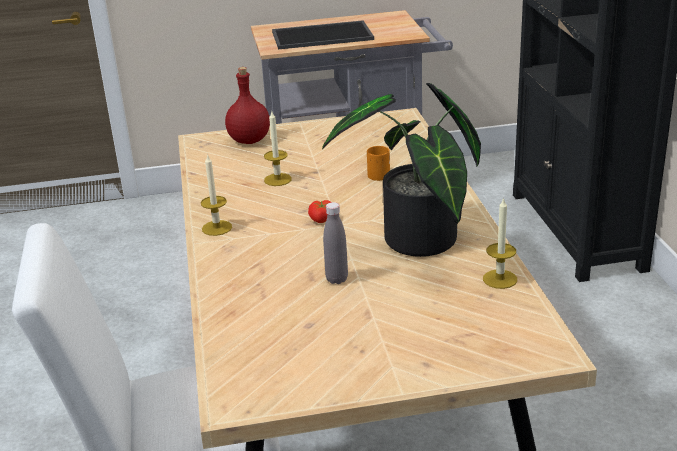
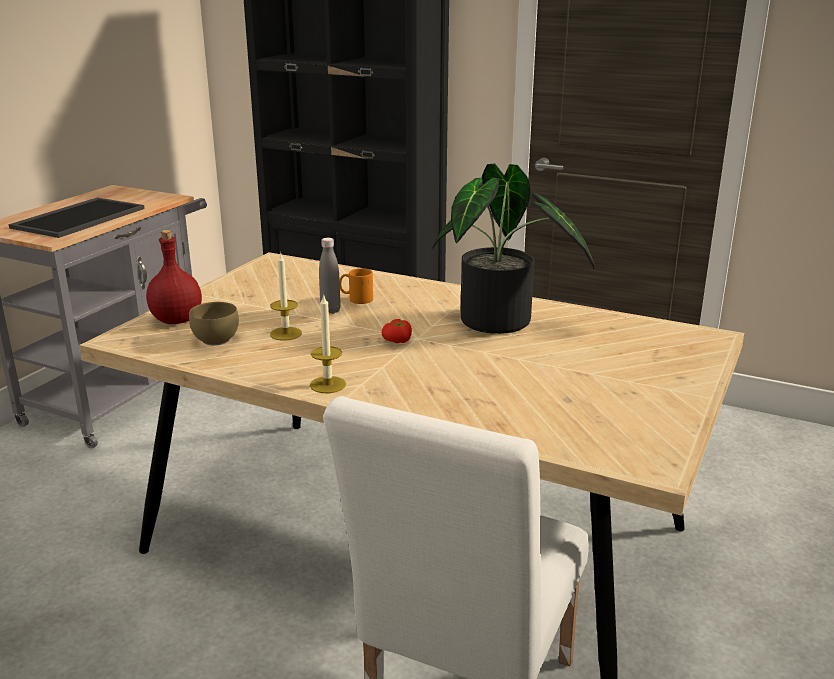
camera: 55 degrees left, 5 degrees down
(238, 165) = (217, 339): none -> brown bowl
(337, 279) = (509, 366): grey bottle -> grey bottle (330, 311)
(500, 279) = (594, 318): candle -> none

